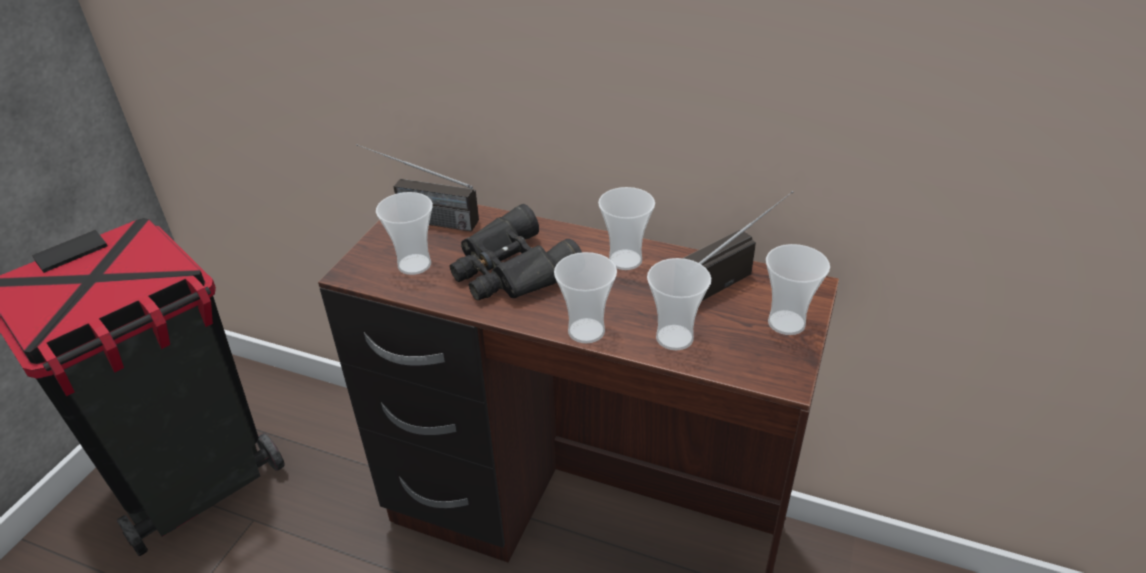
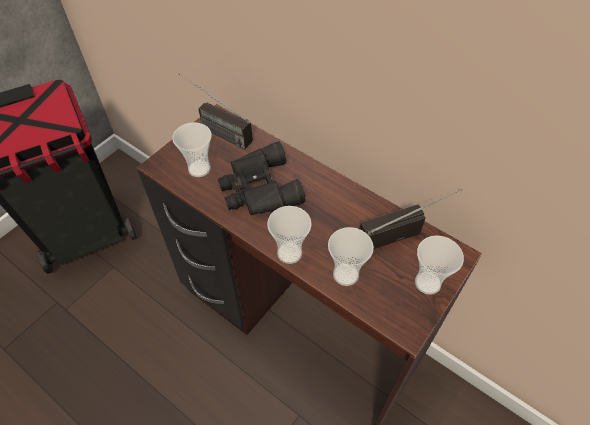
camera: 15 degrees right, 15 degrees up
(625, 260) = (337, 199): cup -> none

